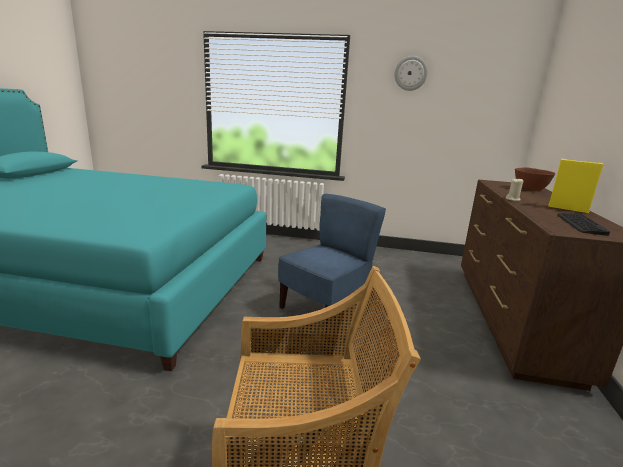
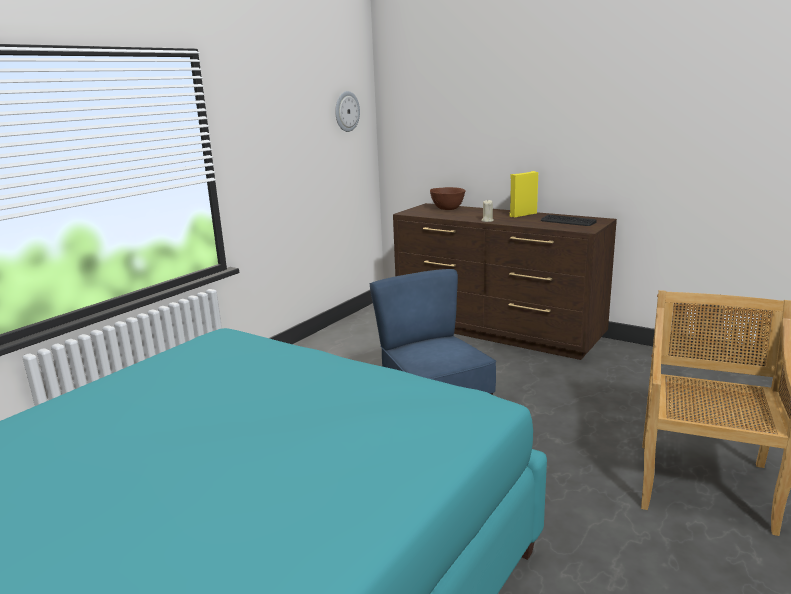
camera: 65 degrees left, 0 degrees up
(410, 73) = (275, 100): wall clock -> wall clock (346, 111)

